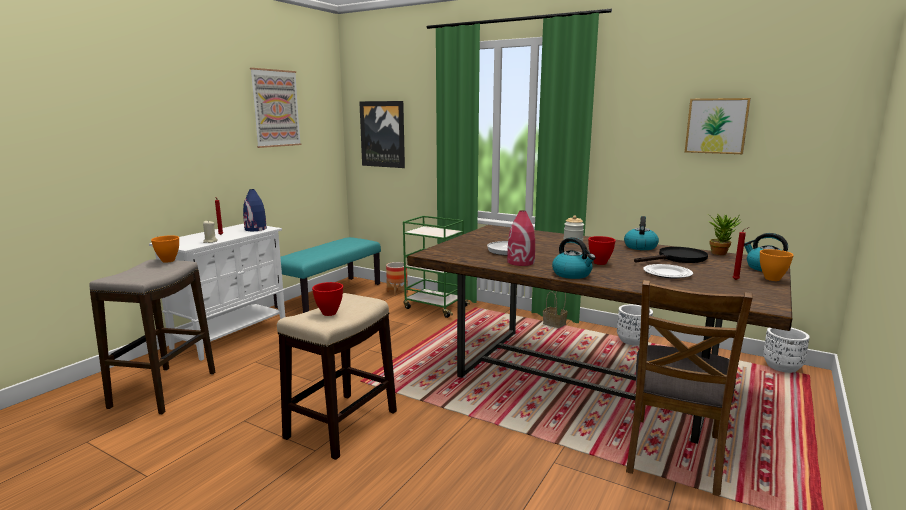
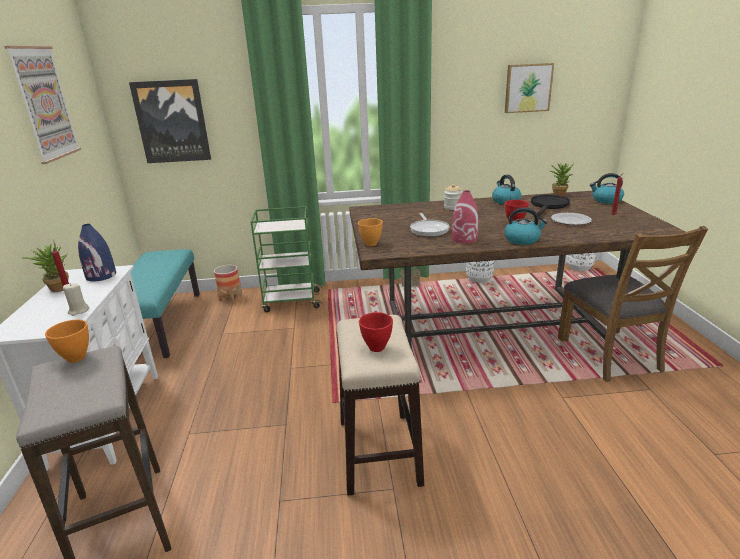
camera: 35 degrees left, 10 degrees up
(225, 229) = (57, 288): none -> potted plant
(772, 279) = (626, 208): orange bowl -> orange bowl (371, 244)

